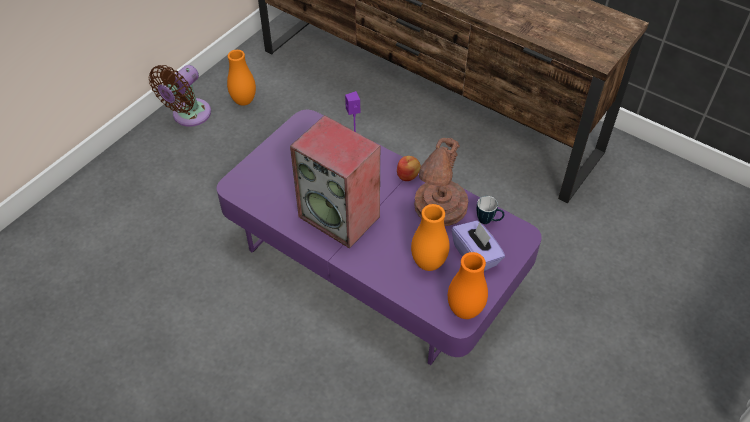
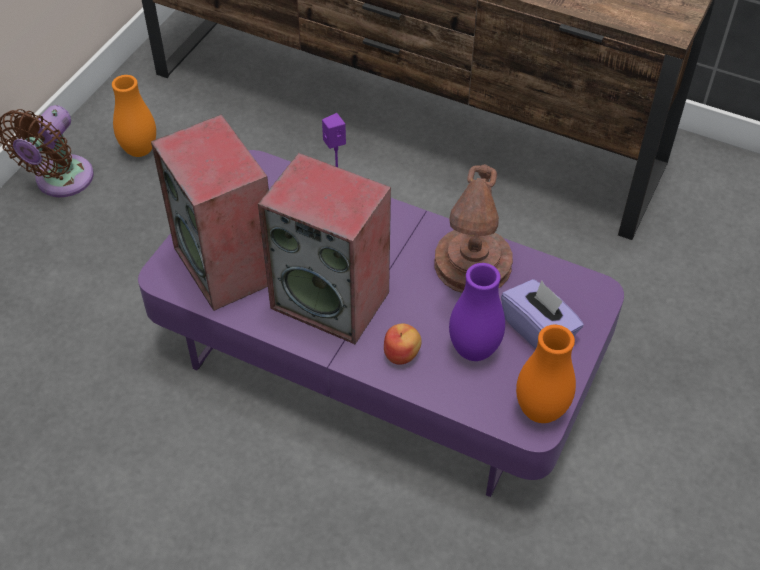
camera: 10 degrees left, 0 degrees up
(276, 184) = (227, 265): none -> speaker
(408, 175) = (417, 228): apple -> apple (402, 354)
(428, 263) = (474, 350): orange vase -> purple vase
(488, 221) = (545, 278): mug -> none

